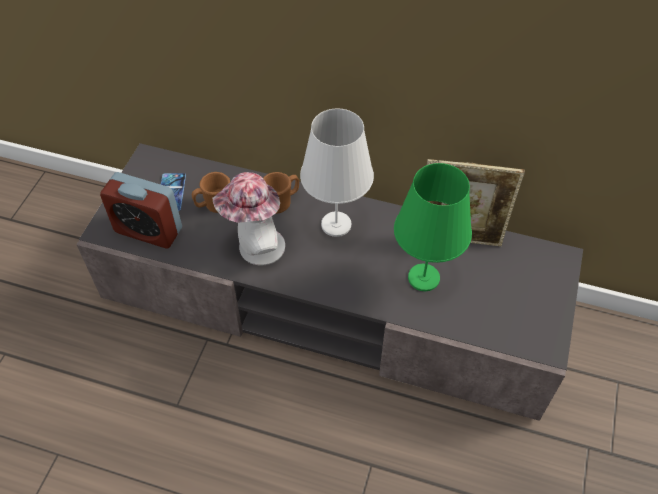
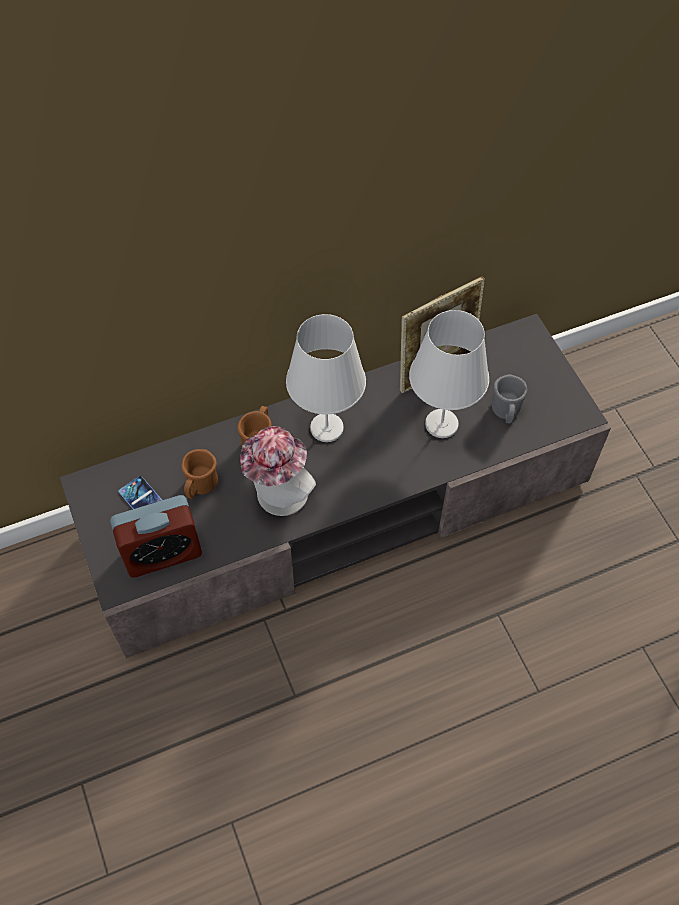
camera: 40 degrees left, 5 degrees up
(424, 277) = (441, 423): green table lamp -> white table lamp
(483, 303) = (505, 412): none -> grey mug

